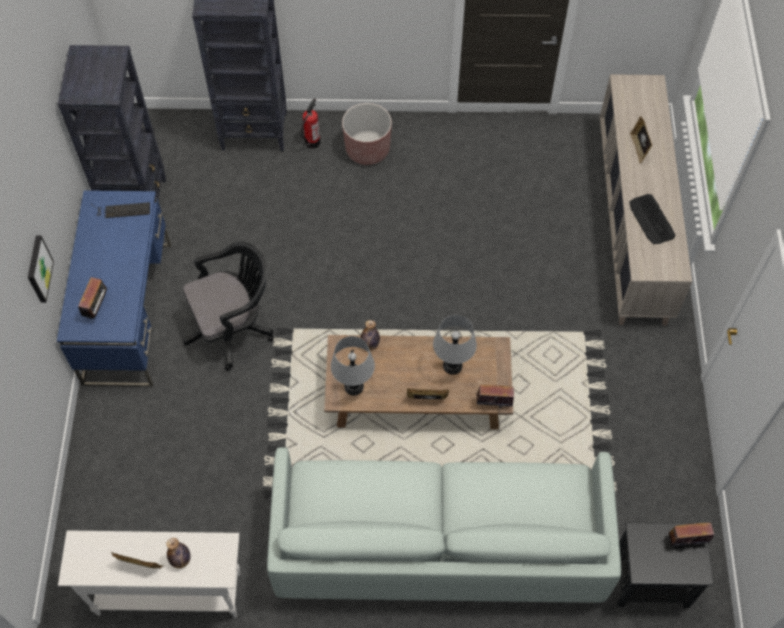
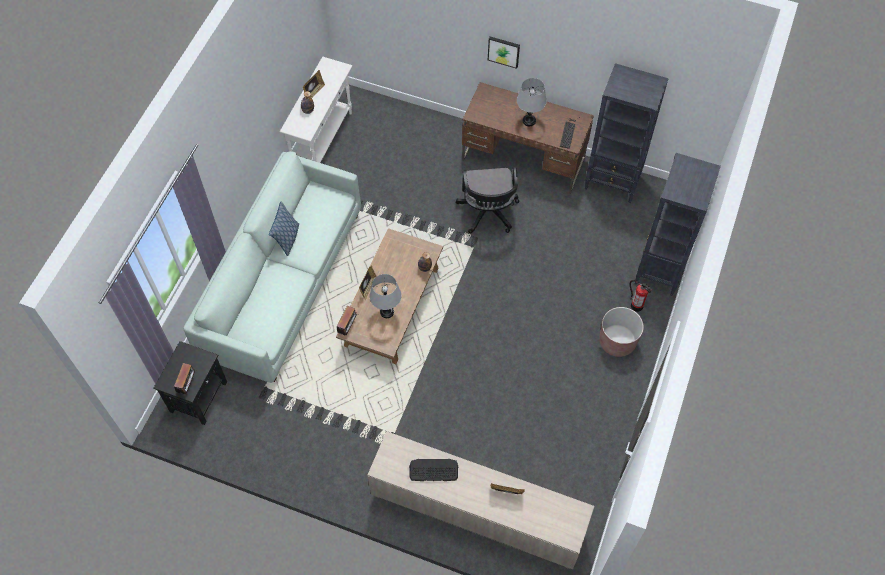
camera: 110 degrees right, 0 degrees up
(97, 307) = (495, 105): radio -> none
(128, 312) = (524, 159): blue desk -> brown desk
(354, 386) = (397, 249): grey table lamp -> grey table lamp (529, 121)
(405, 518) = (287, 239): none -> pillow

